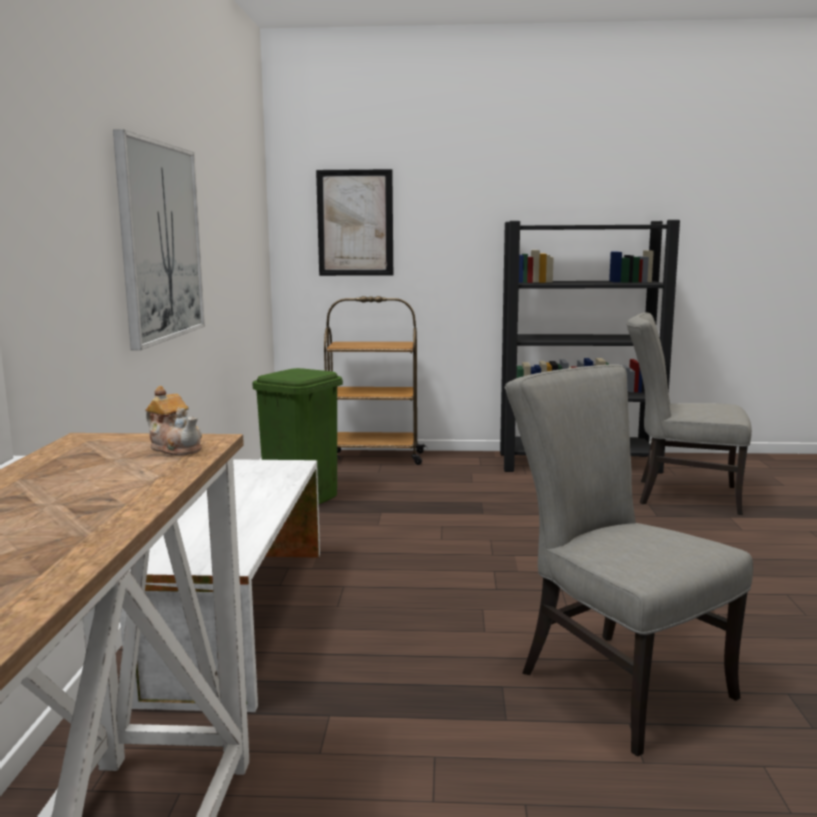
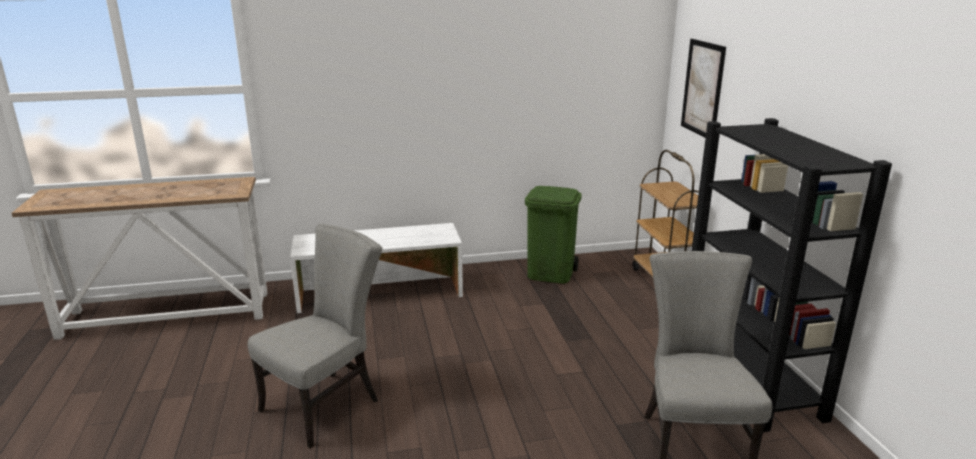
camera: 75 degrees right, 10 degrees up
(160, 242) = (423, 99): picture -> none
(176, 448) = (226, 192): teapot -> none

